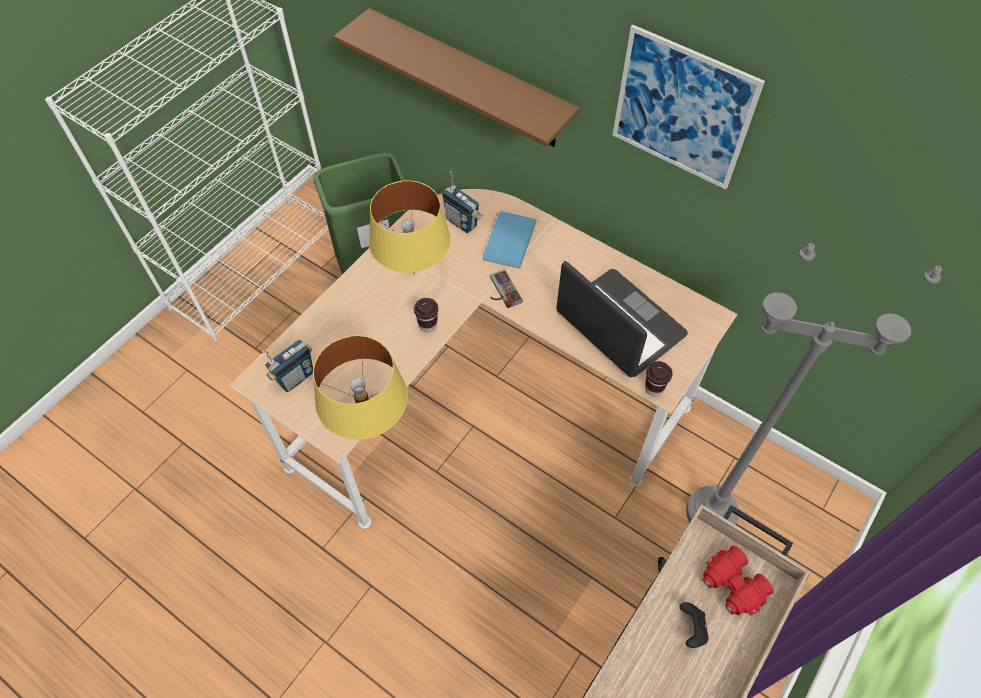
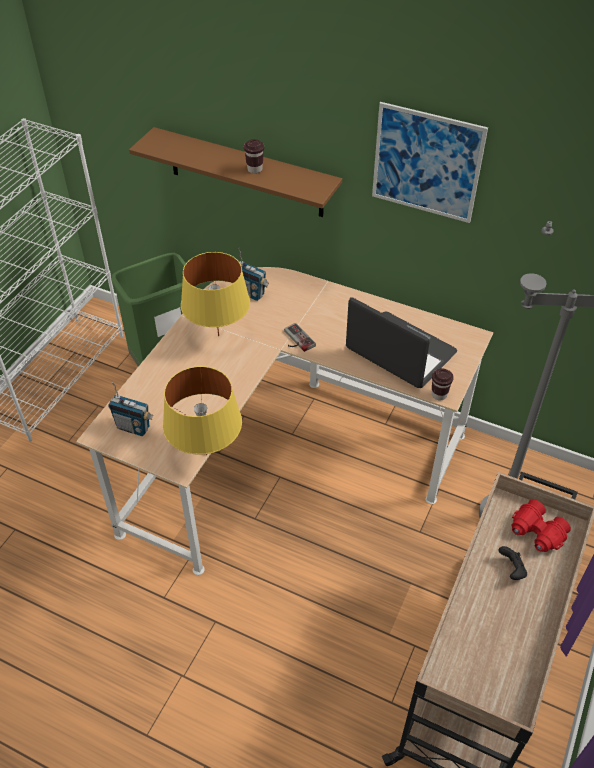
camera: 10 degrees left, 10 degrees down
(295, 377) = (133, 427): radio -> radio turned 75 degrees clockwise
(428, 325) = (240, 373): brown cup -> brown cup (254, 169)
(507, 241) = (292, 303): blue book -> none

